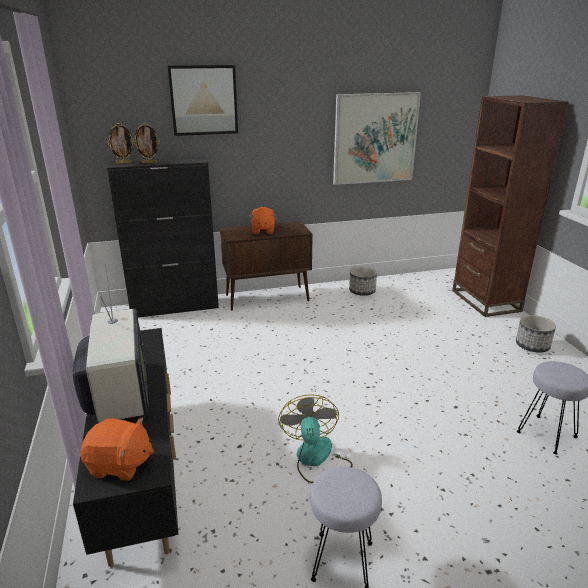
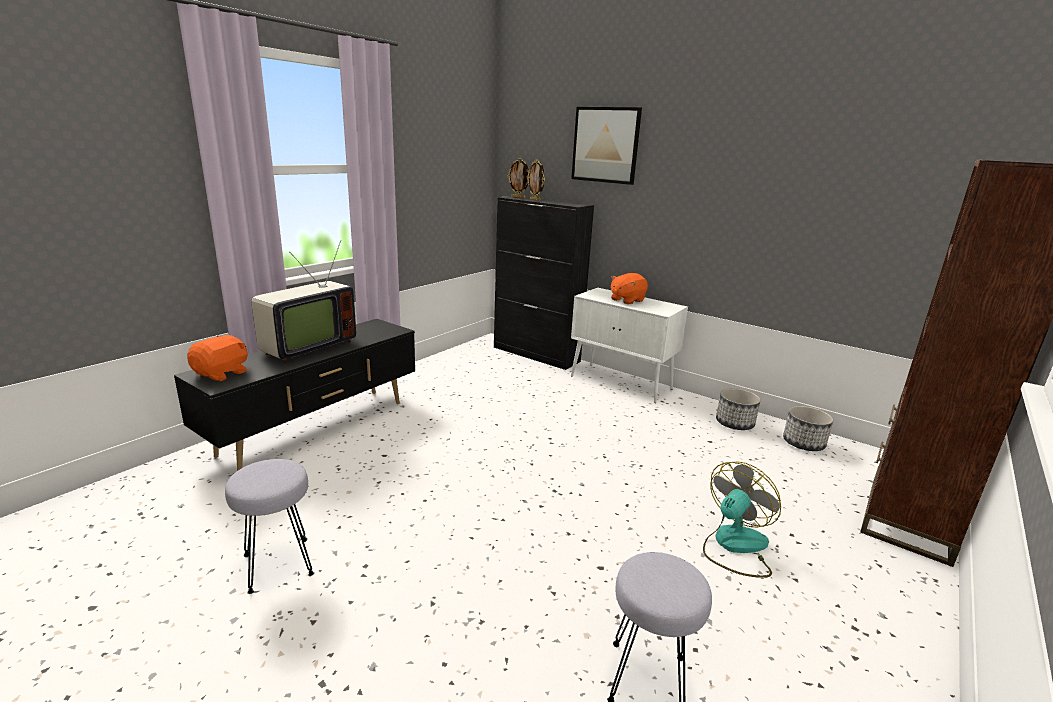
camera: 50 degrees right, 5 degrees down
(120, 465) = (222, 373): orange plush toy -> orange plush toy turned 120 degrees counterclockwise
(268, 298) = (621, 383): brown cabinet -> white cabinet
(316, 459) = (403, 500): fan -> fan (734, 546)
(375, 138) = (814, 218): picture -> none
(532, 346) = (867, 604): planter -> planter (803, 443)

